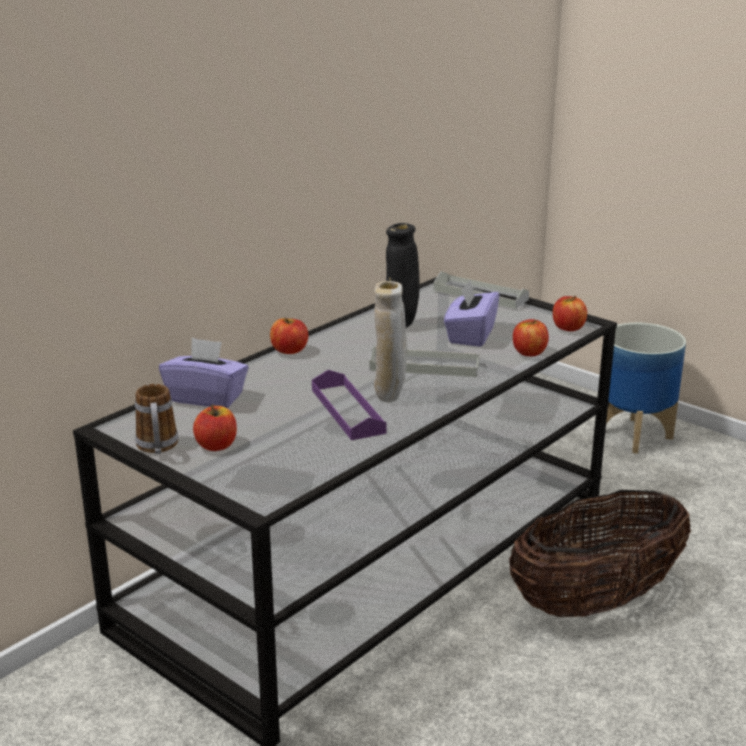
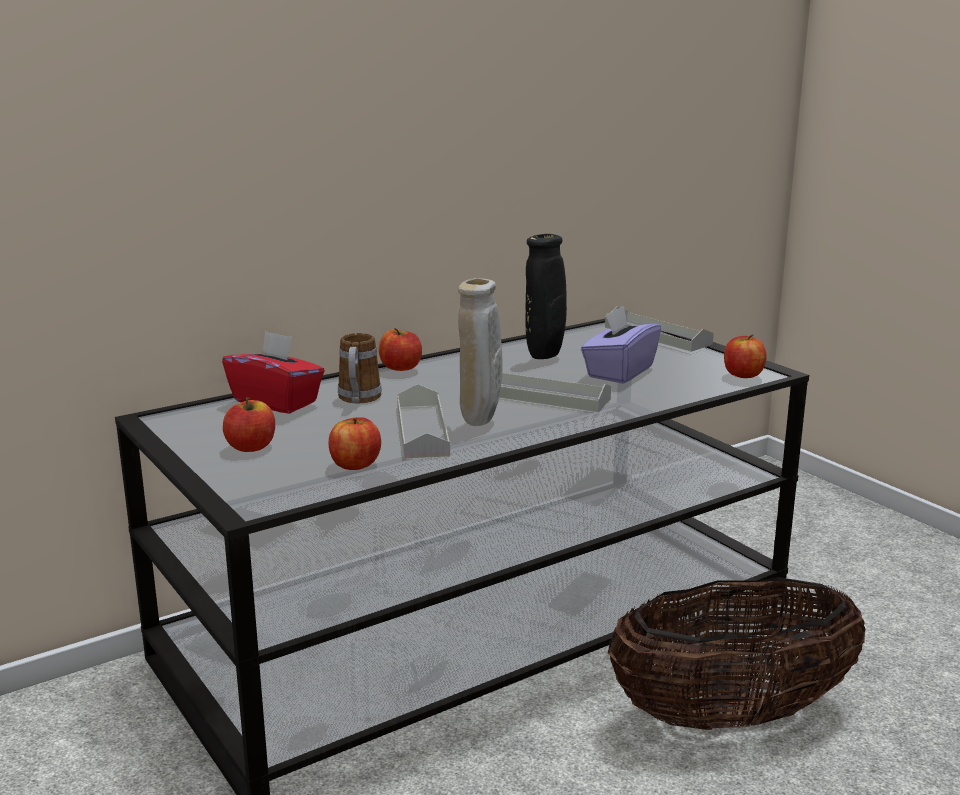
camera: 15 degrees right, 5 degrees down
(157, 448) = (185, 442): mug -> mug (358, 400)
(206, 397) = (276, 402): purple tissue box -> red tissue box
(347, 411) = (422, 430): purple tray -> grey tray
(529, 352) = (678, 394): apple -> apple (355, 465)
(634, 434) = (860, 534): planter -> none

